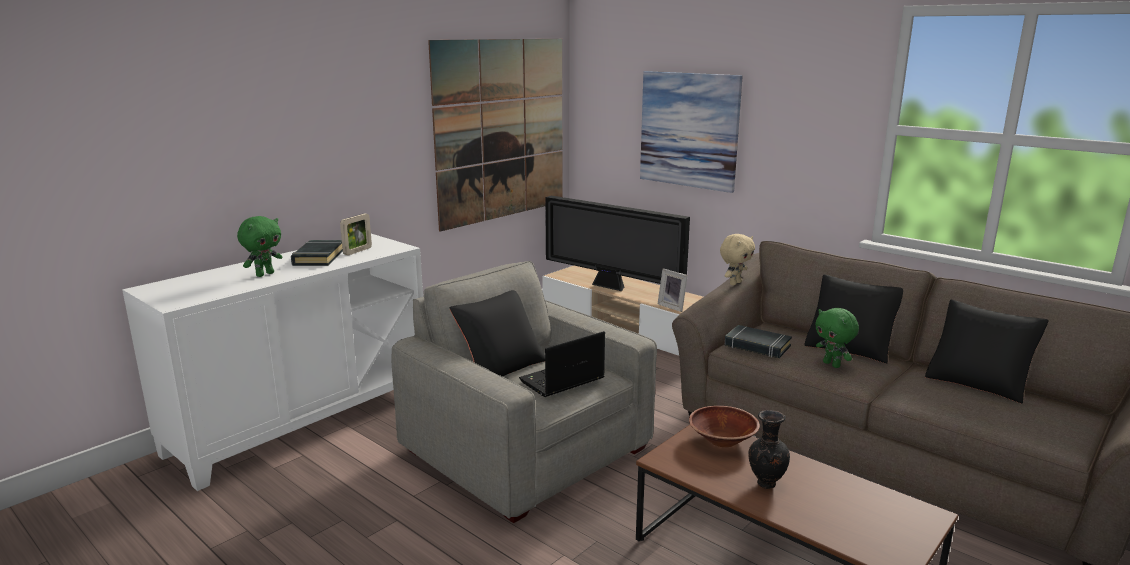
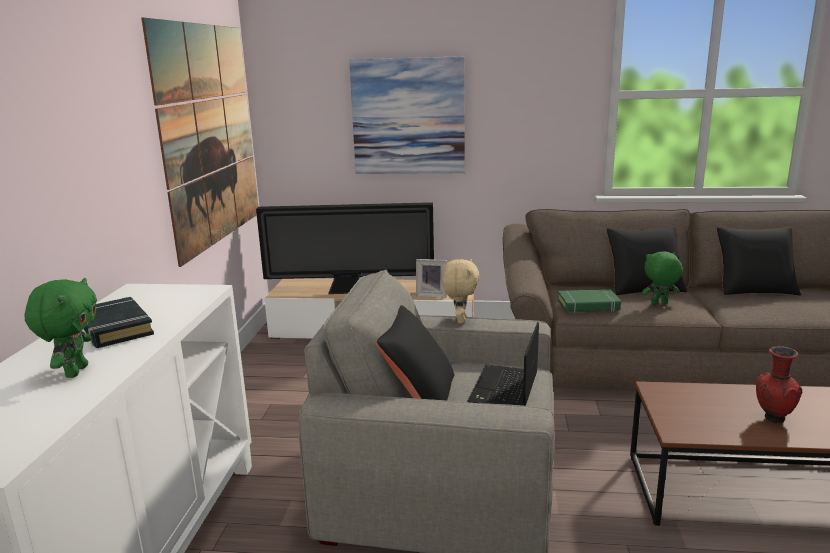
camera: 35 degrees left, 0 degrees up
(357, 251) = (157, 307): picture frame -> none
(722, 440) = (685, 395): brown bowl -> none
(734, 283) = (521, 254): beige plush toy -> beige plush toy (460, 320)
(757, 346) = (588, 305): black book -> green book
(765, 483) = (772, 418): black vase -> red vase
(832, 364) = (659, 304): green plush toy -> green plush toy turned 150 degrees clockwise

